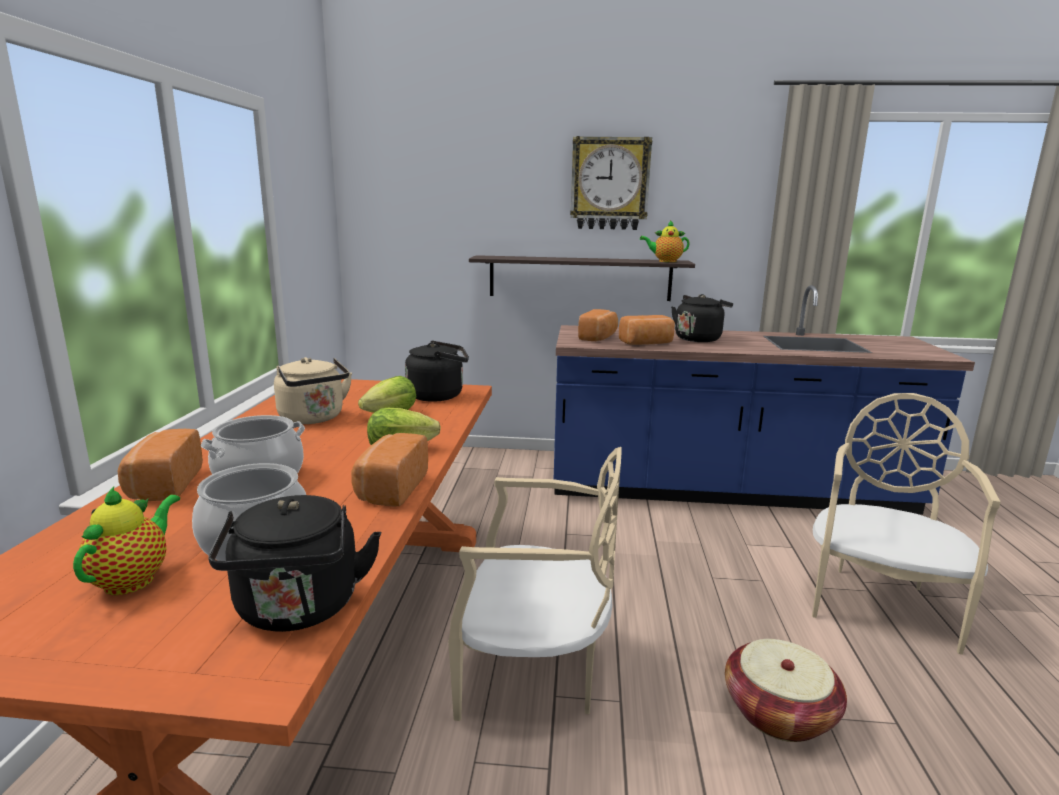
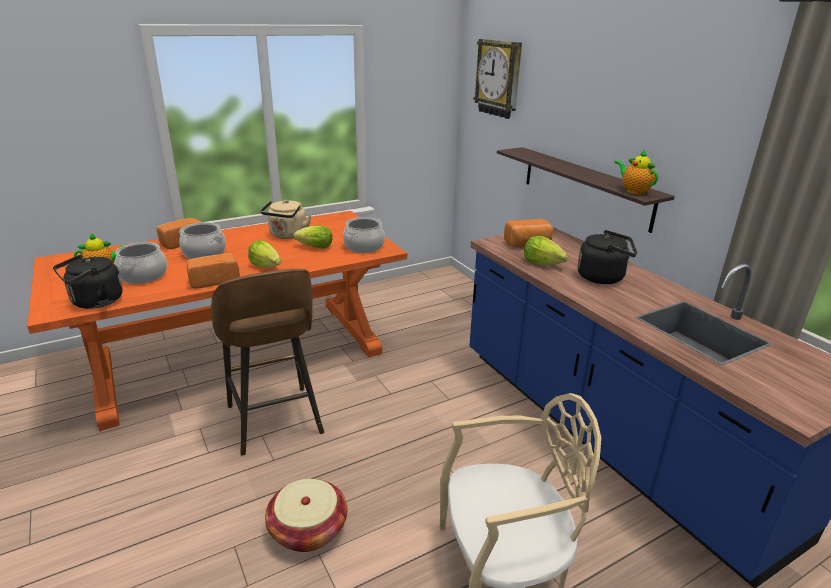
camera: 55 degrees right, 10 degrees up
(439, 395) = (364, 247): black kettle -> cooking pot
(534, 673) = (275, 422): beige chair -> brown stool
(609, 184) = (619, 100): wall clock -> wall clock (499, 78)
(647, 343) = (542, 263): bread -> lettuce

